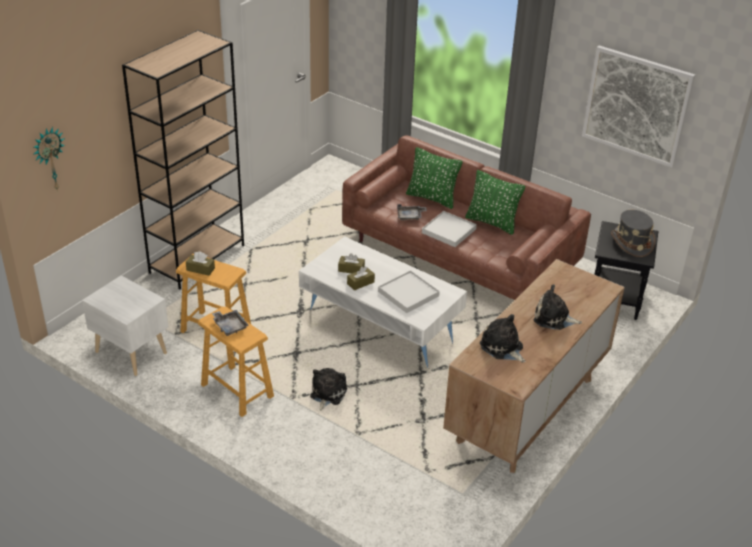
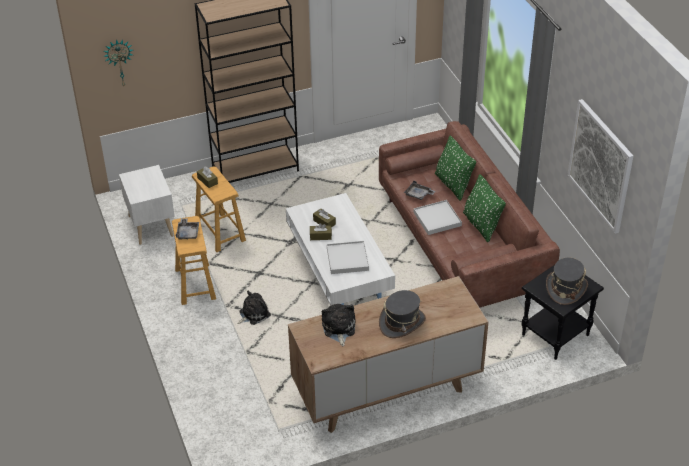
camera: 35 degrees right, 5 degrees up
(554, 318) = (402, 323): plush toy -> grey hat

